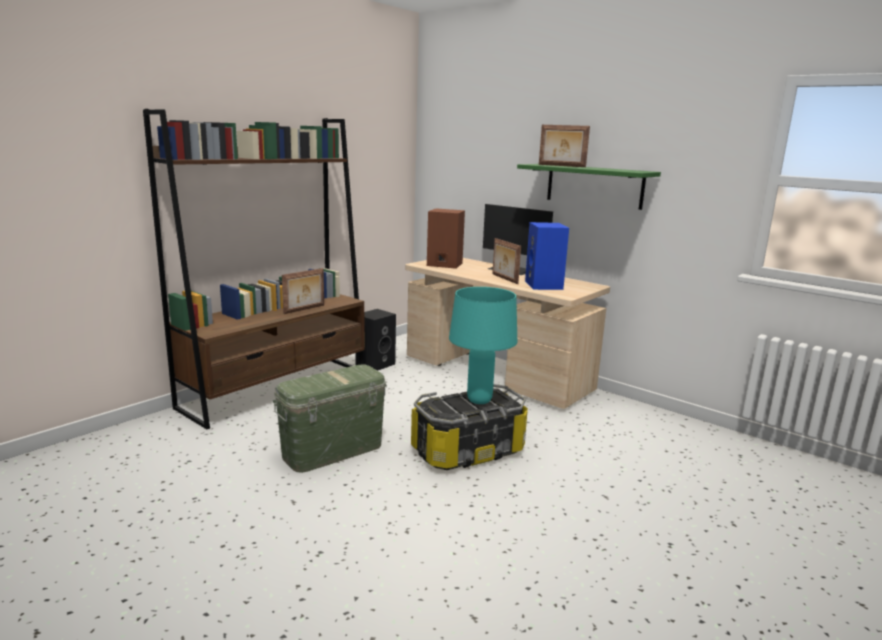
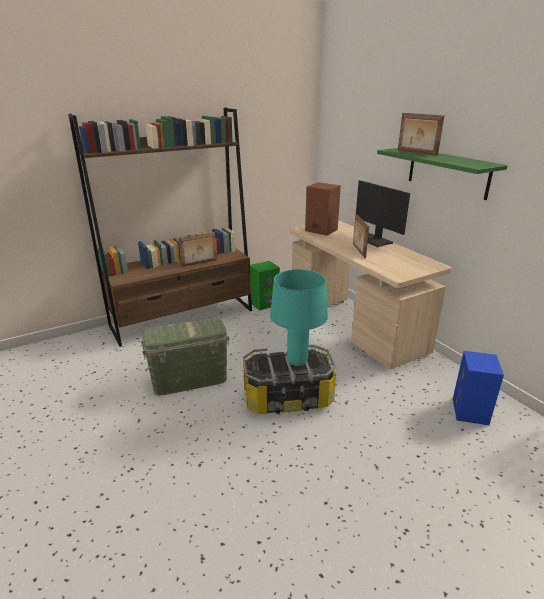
camera: 20 degrees right, 10 degrees up
(375, 364) = (264, 303): black speaker -> green speaker
(544, 285) = (388, 262): blue speaker -> blue speaker (471, 412)

